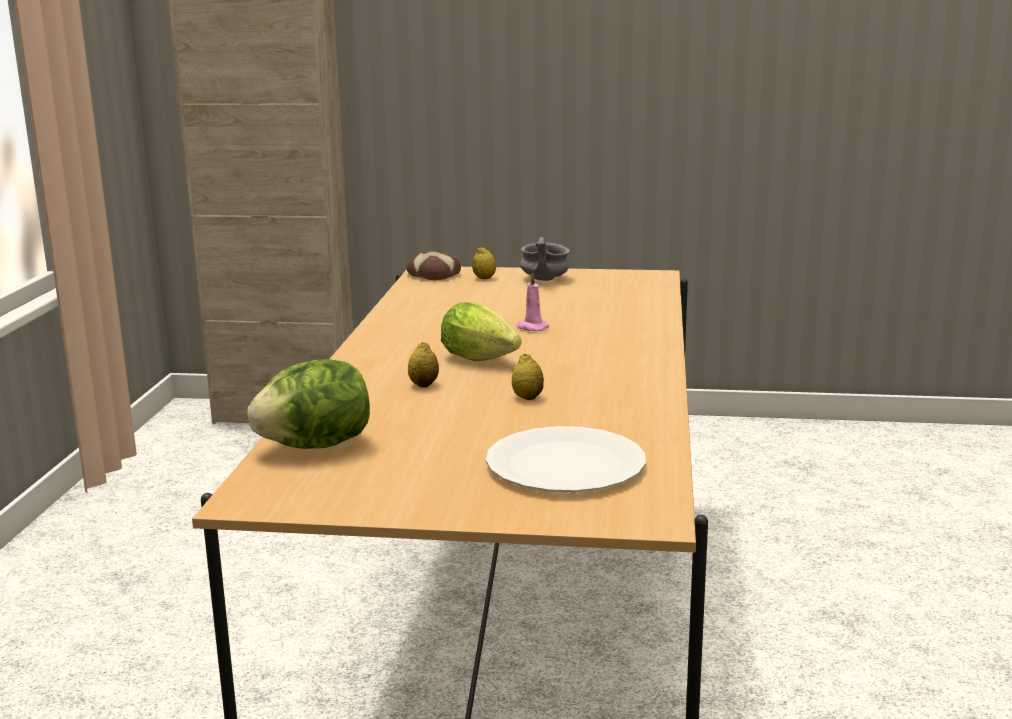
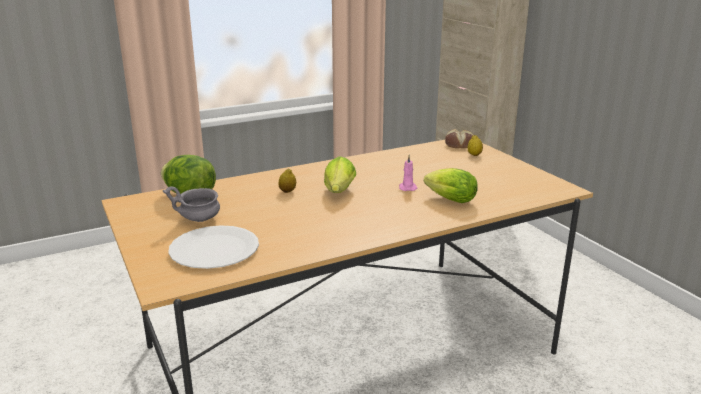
camera: 55 degrees right, 5 degrees up
(527, 397) = (297, 216): lemon -> none
(545, 279) = (500, 167): grey bowl -> grey bowl (199, 219)
(601, 320) = (448, 199): none -> lettuce

